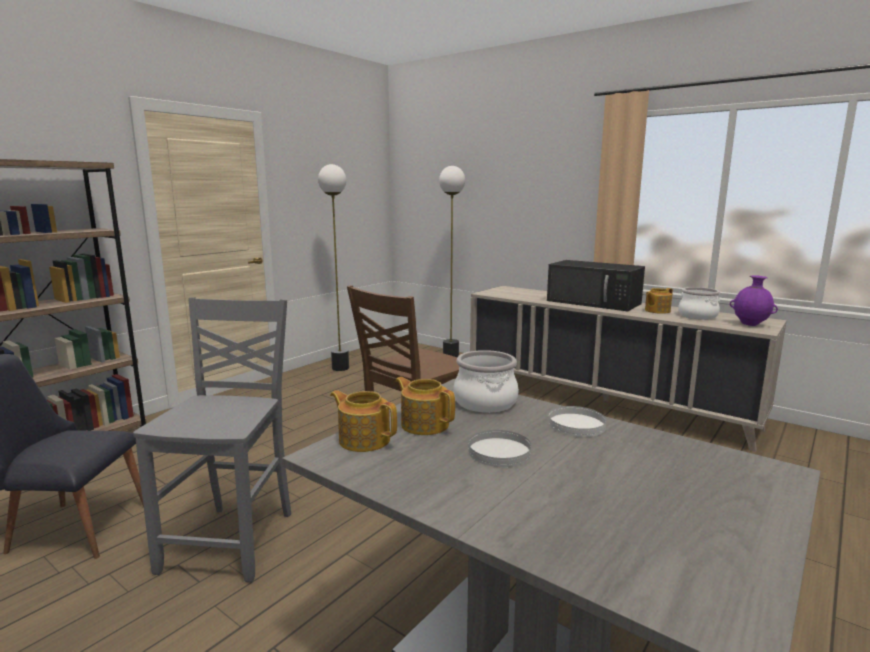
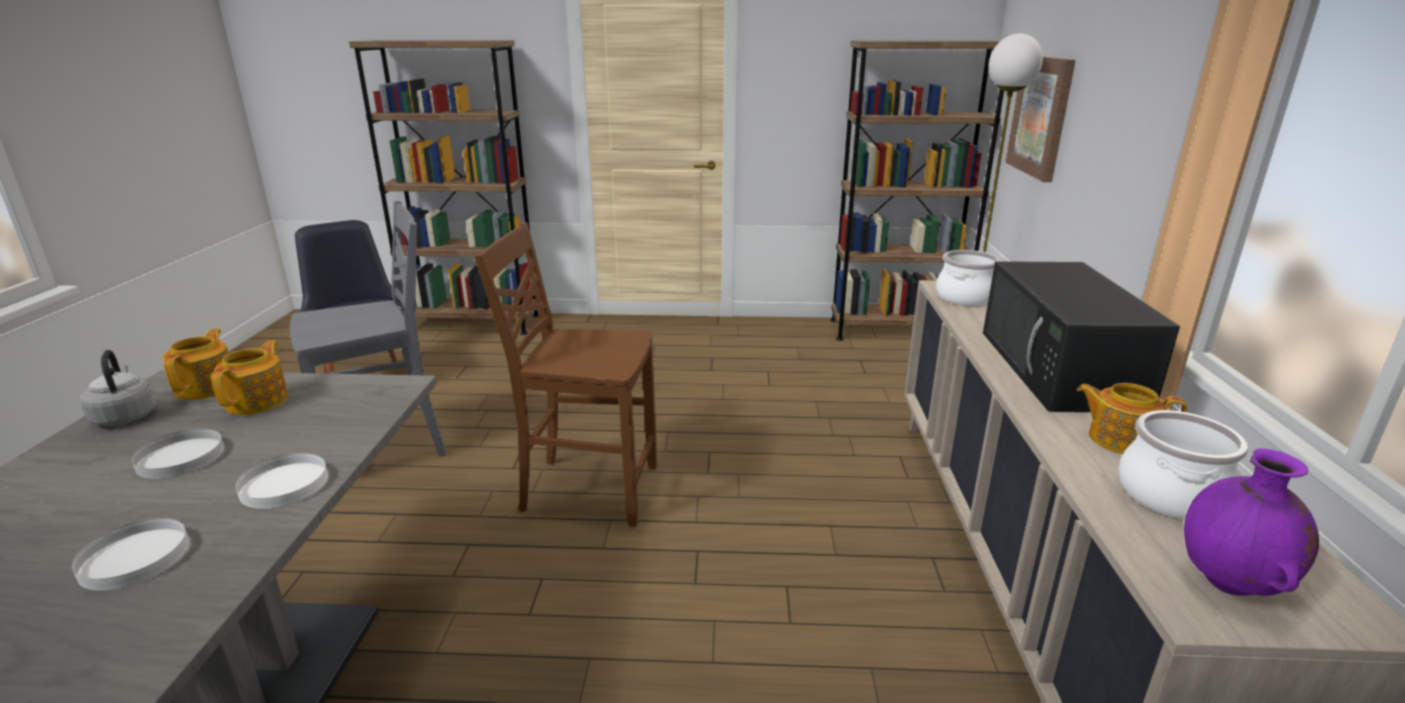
camera: 55 degrees right, 10 degrees up
(340, 368) = (798, 335): floor lamp -> none
(379, 350) = (895, 330): none -> brown bookcase
(383, 471) = (126, 416): none -> grey kettle
(455, 208) = (1041, 116): none -> picture
(486, 402) = (348, 413): cooking pot -> cooking pot (965, 297)
(641, 467) = (134, 557): none -> white plate

